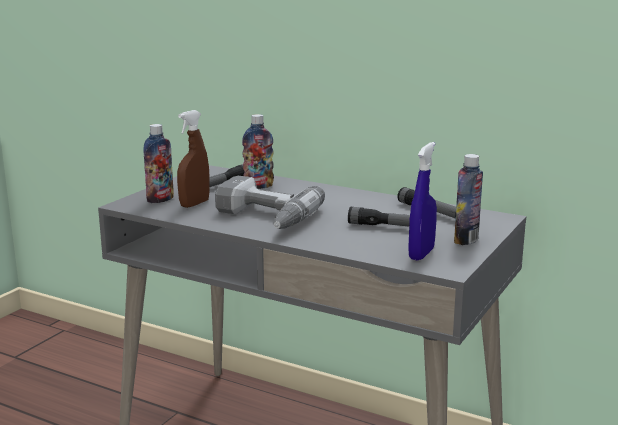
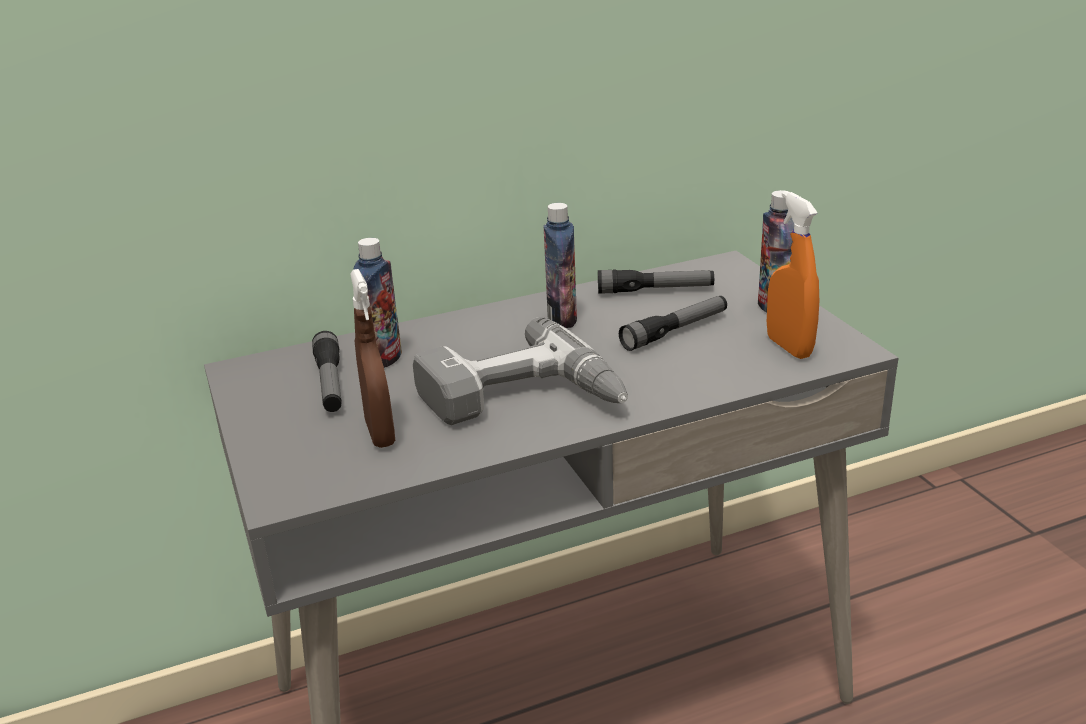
camera: 50 degrees left, 10 degrees up
(160, 199) = (310, 456): bottle -> bottle (562, 319)
(421, 254) = (789, 347): blue spray bottle -> orange spray bottle

